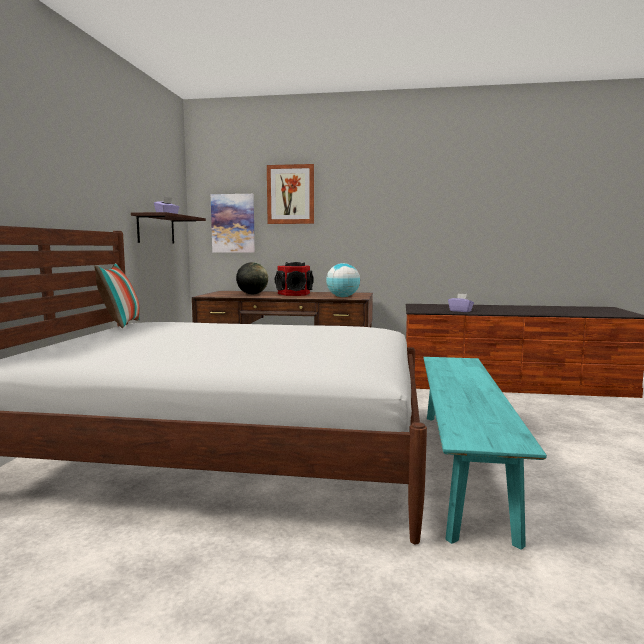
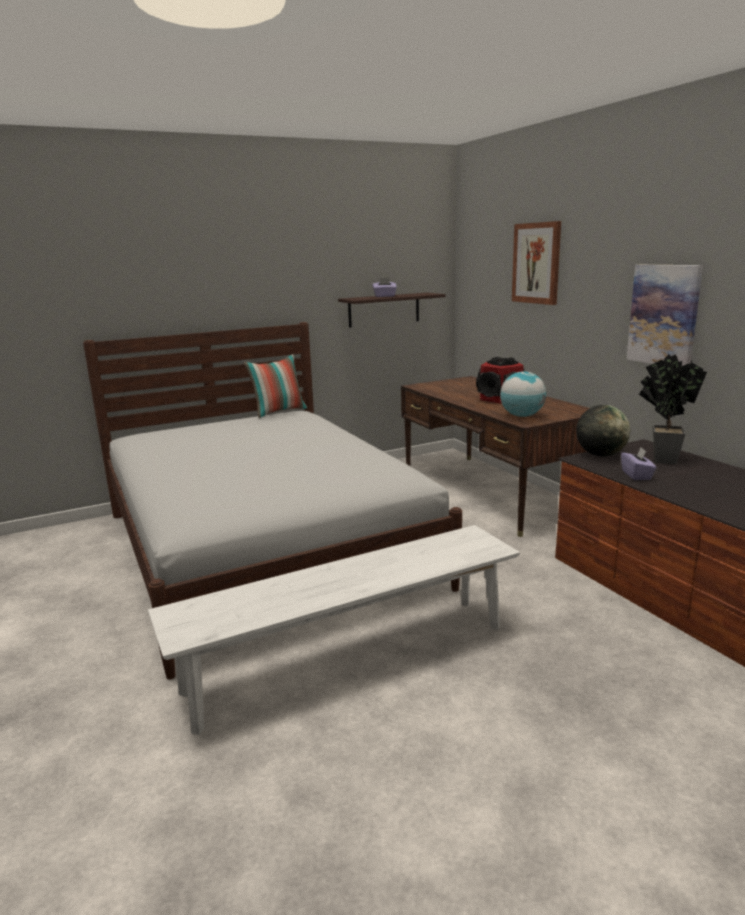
camera: 55 degrees right, 10 degrees up
(233, 223) = (486, 297): picture -> picture (664, 315)
(252, 294) = (465, 390): globe -> globe (600, 455)
(443, 306) = (660, 459): none -> potted plant
(462, 465) = (350, 658): turquoise bench -> white bench

